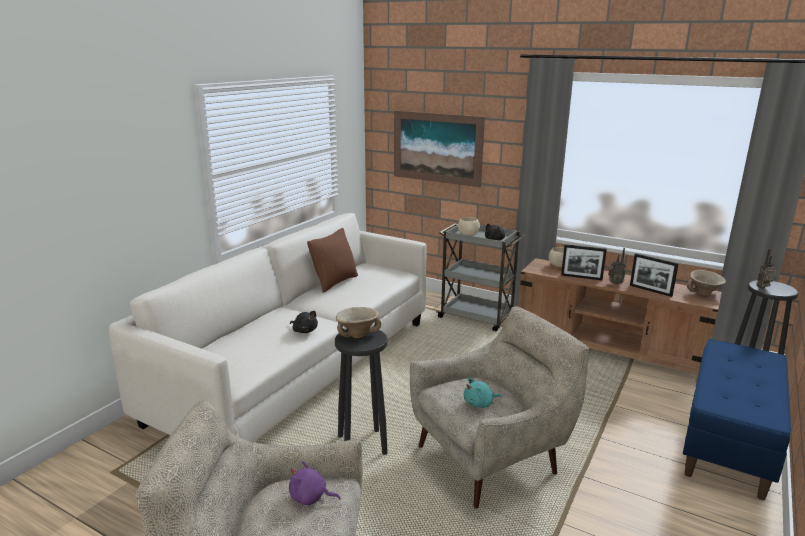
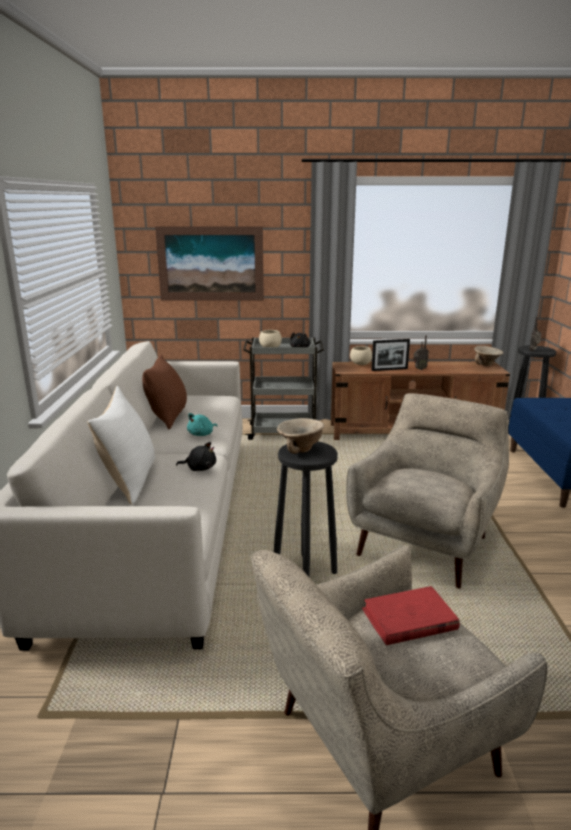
camera: 30 degrees left, 0 degrees up
(249, 327) = (130, 480): none -> white pillow
(310, 497) = (409, 619): purple plush toy -> red book
(480, 404) = (433, 488): turquoise plush toy -> turquoise plush toy (202, 434)
(650, 290) = (450, 369): picture frame -> none

